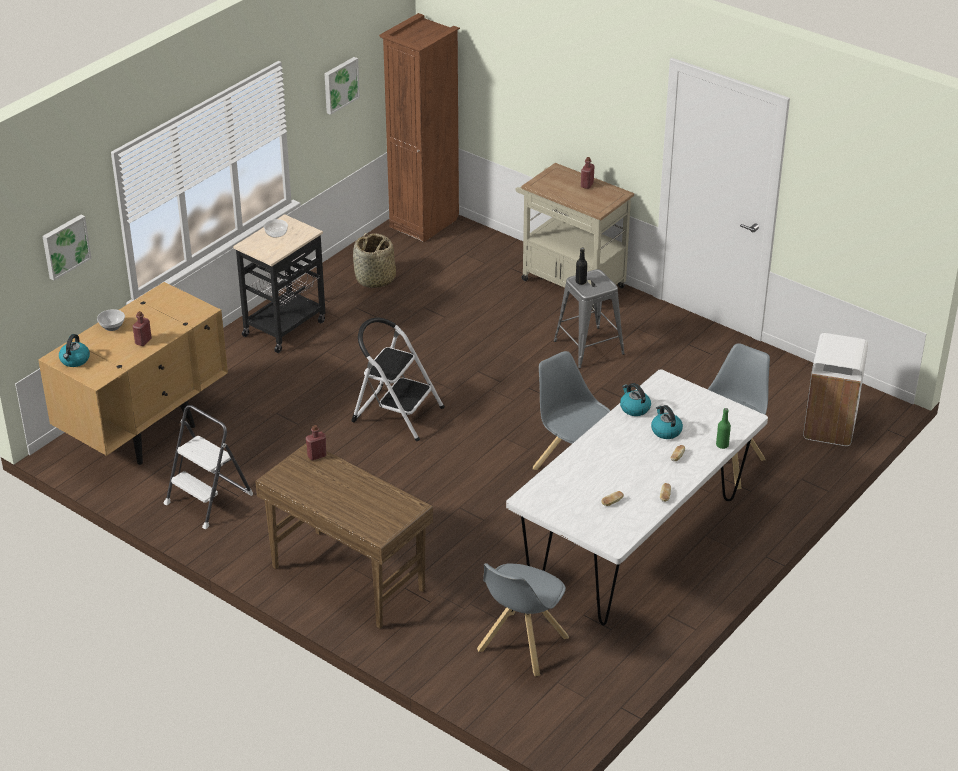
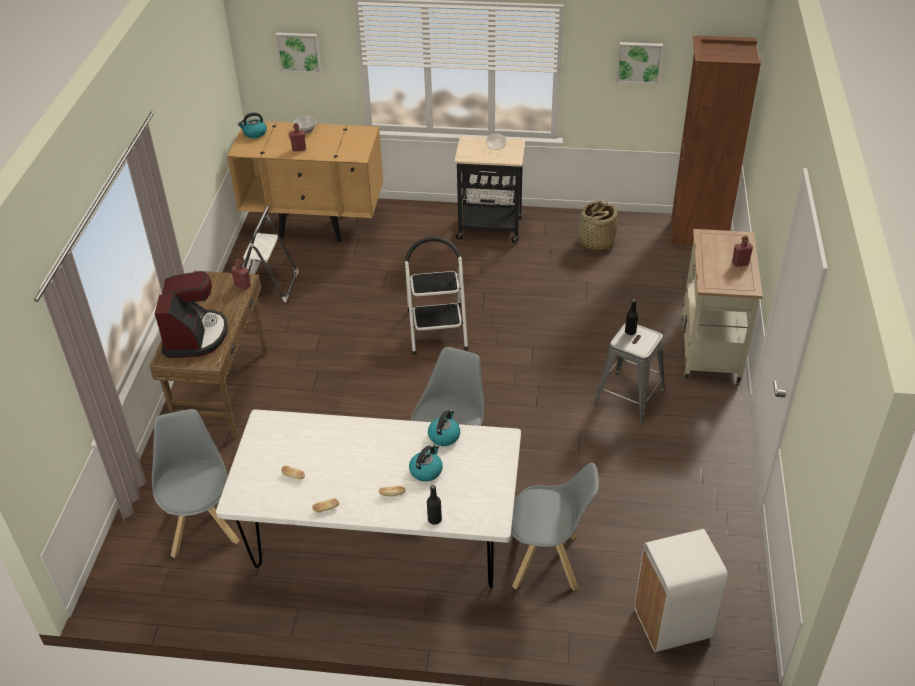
camera: 60 degrees right, 5 degrees up
(365, 507) = (195, 336): none -> coffee machine
(521, 645) = (202, 524): grey chair -> grey chair turned 75 degrees clockwise
(722, 445) = (434, 519): green bottle -> black bottle

